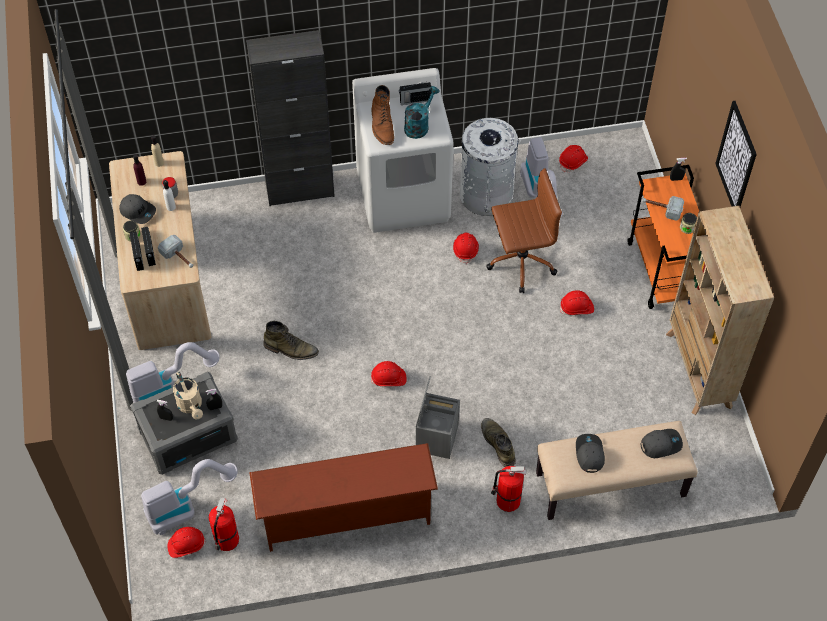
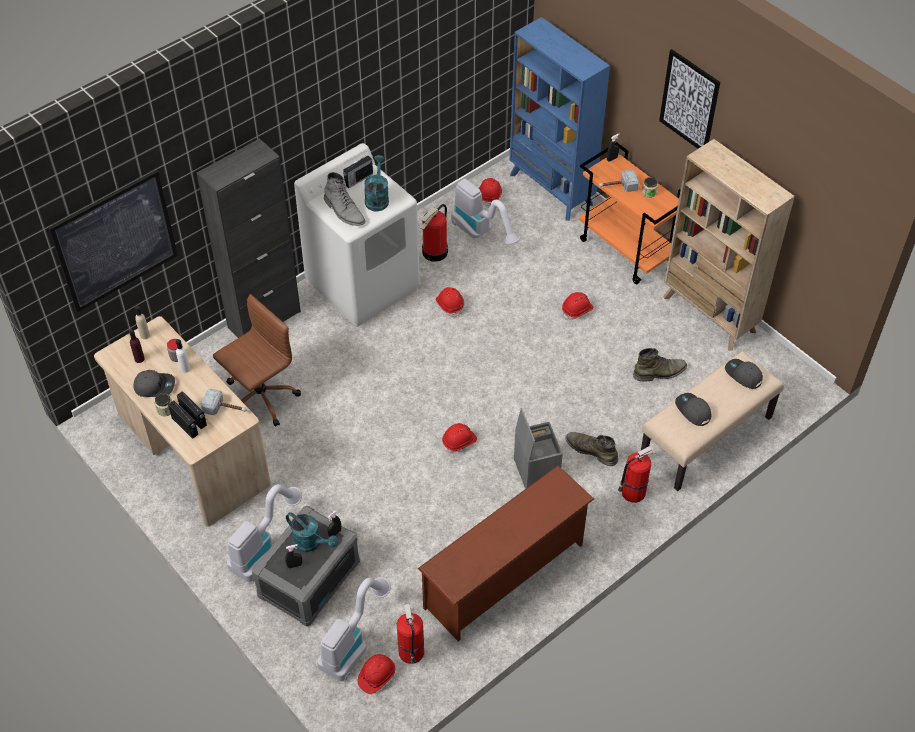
camera: 30 degrees left, 5 degrees down
(155, 72) = (115, 241): none -> picture
(191, 406) = (311, 543): beige watering can -> turquoise watering can
(291, 349) = (353, 458): green boot -> green boot (660, 372)
(382, 125) = (344, 211): brown boot -> grey boot
(486, 194) = (435, 252): white trash can -> fire extinguisher
(520, 261) = (503, 294): brown office chair -> brown office chair (260, 398)
(634, 181) = (551, 190): none -> blue bookcase
(661, 444) = (743, 375): grey cap -> grey cap turned 90 degrees counterclockwise

